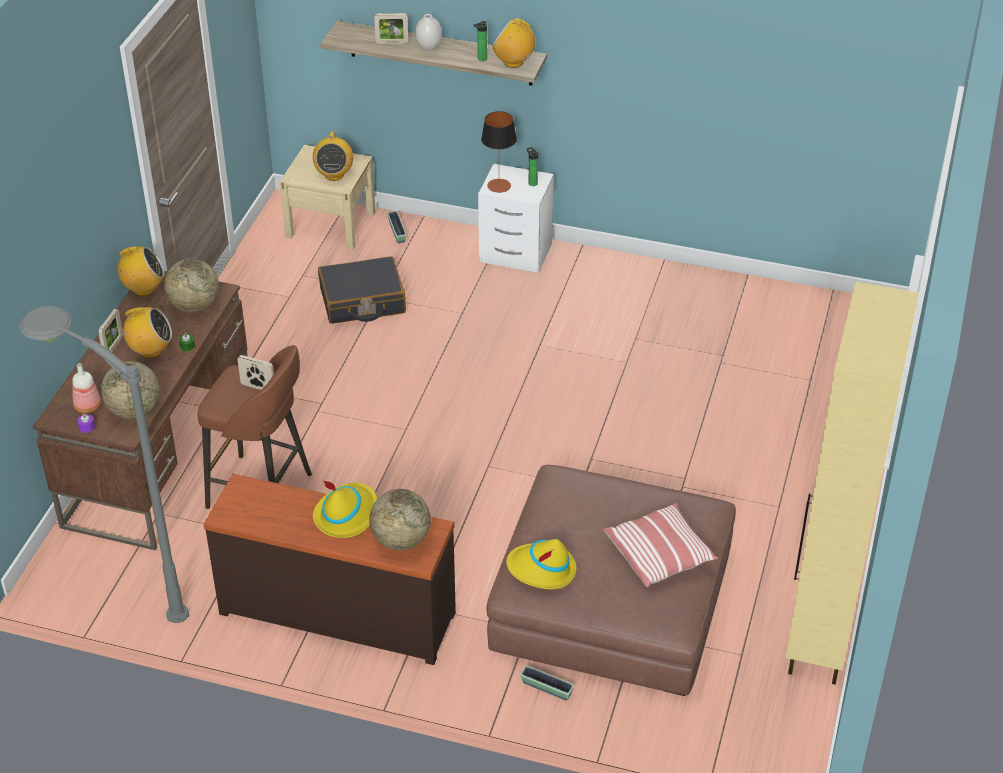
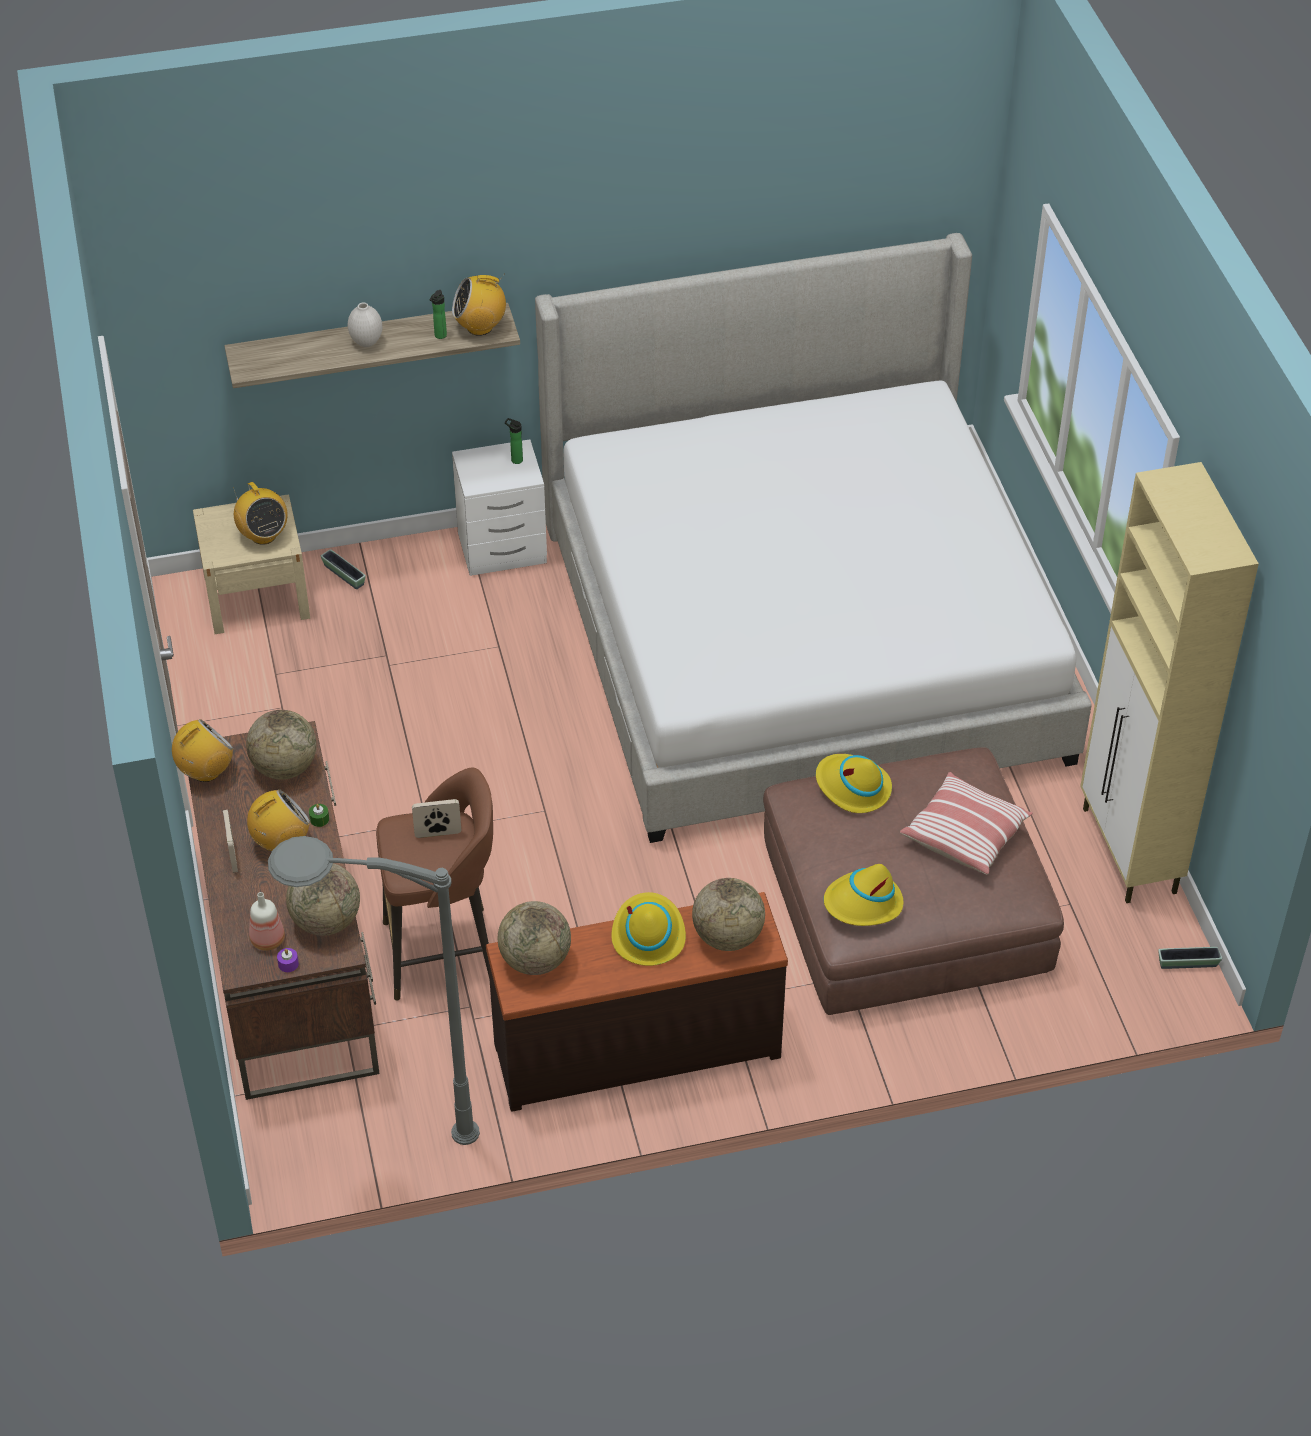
camera: 30 degrees left, 5 degrees up
(255, 497) = (535, 960): none -> globe
(362, 301) = (373, 678): black suitcase -> none
(392, 42) = (317, 351): picture frame -> none
(499, 185) = (480, 477): table lamp -> none
(546, 688) = (911, 1028): planter -> planter (1188, 963)
(600, 487) = (852, 787): none -> yellow hat
(681, 388) = (801, 637): none -> bed

